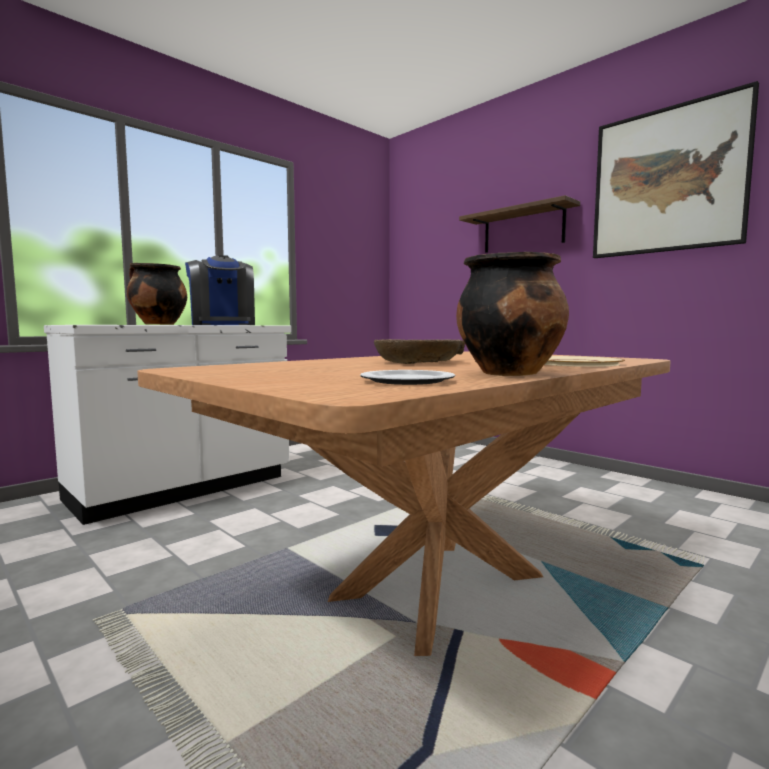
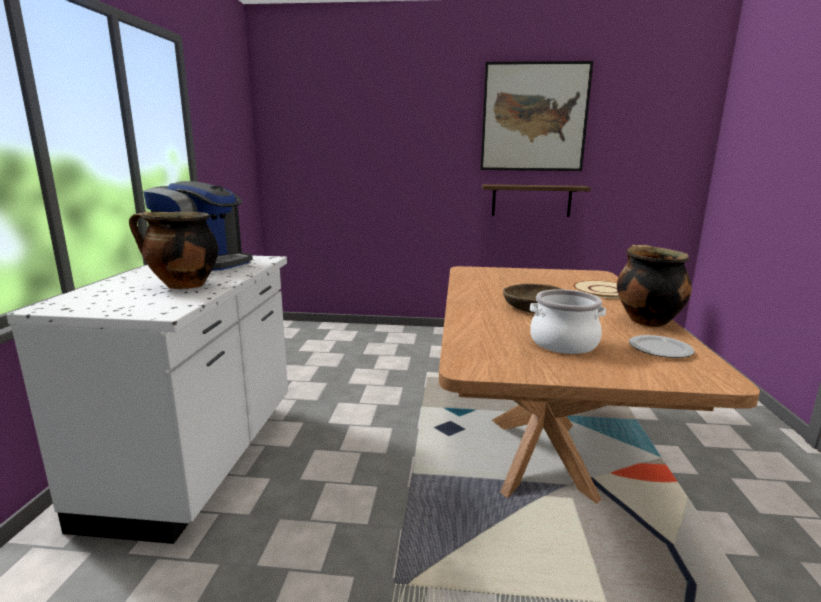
camera: 40 degrees left, 10 degrees up
(322, 371) = (563, 343): none -> cooking pot
(523, 229) = (416, 137): shelf -> shelf (531, 200)

